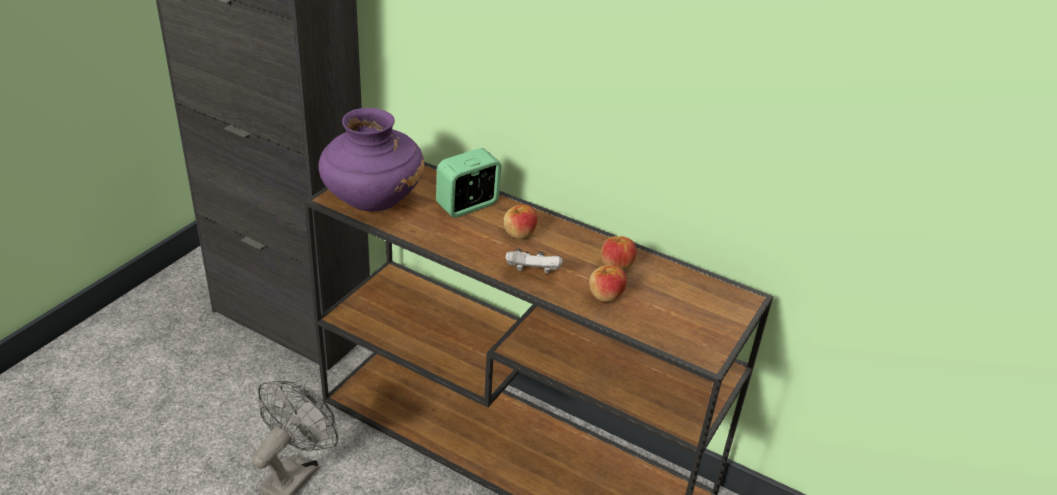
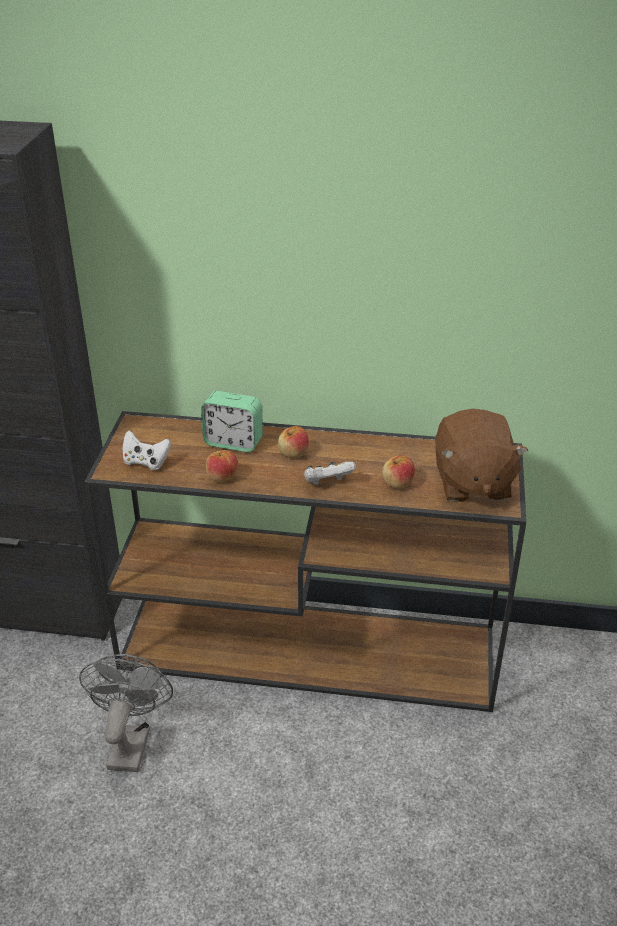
camera: 20 degrees left, 0 degrees up
(372, 200) = (146, 462): purple vase -> white game controller
(468, 205) = (233, 442): alarm clock -> alarm clock turned 105 degrees counterclockwise
(616, 264) = (388, 455): apple -> apple (222, 477)
(686, 320) = (471, 483): none -> brown plush toy

